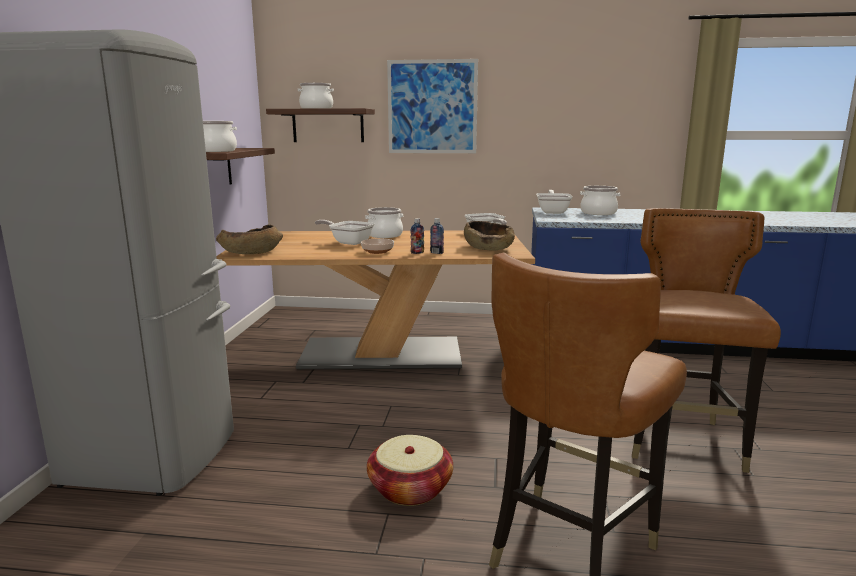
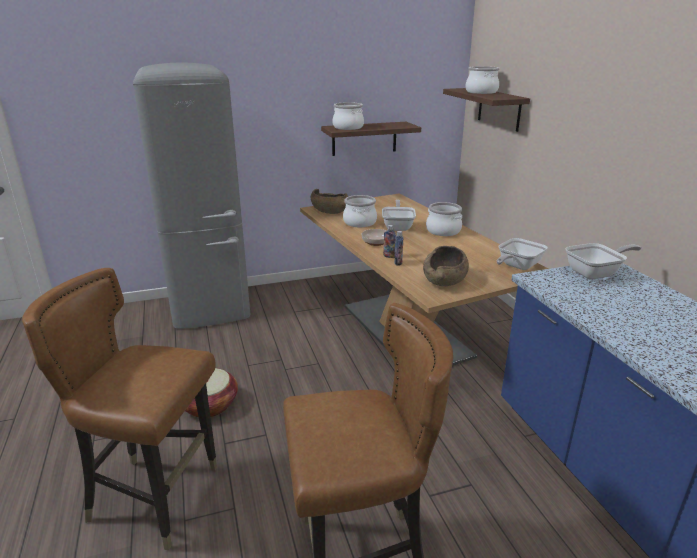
camera: 65 degrees right, 10 degrees up
(432, 107) = (572, 104): picture -> none
(598, 213) = (638, 300): cooking pot -> cooking pot (360, 222)

